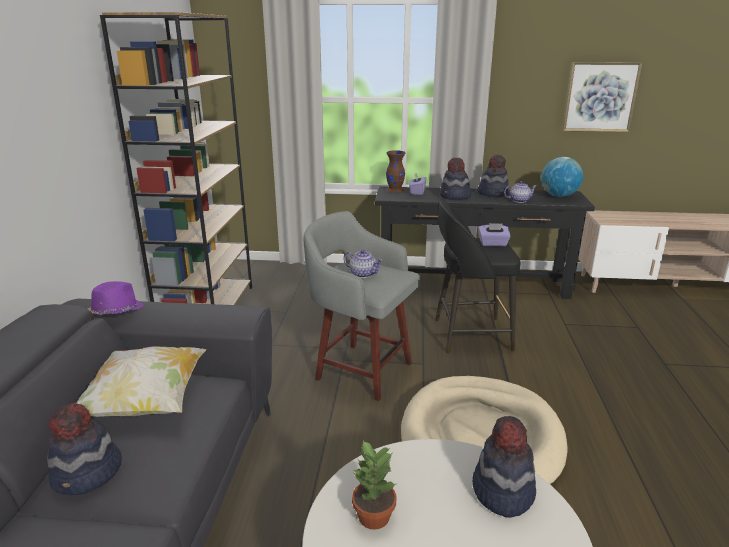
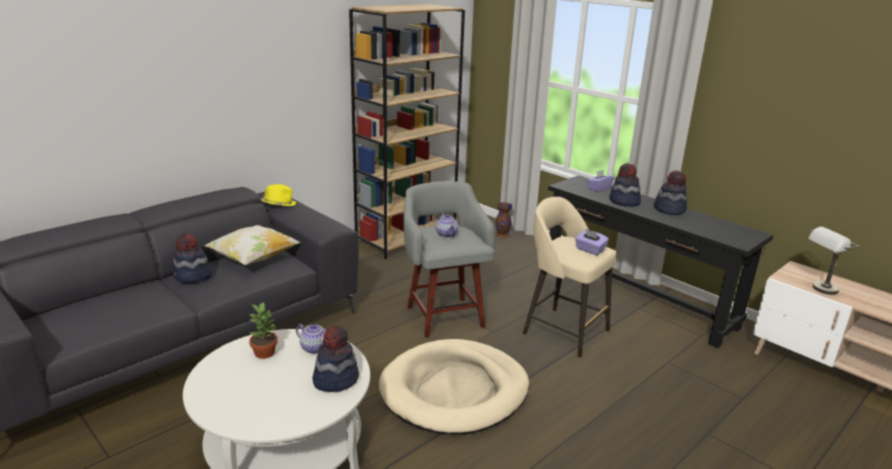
camera: 40 degrees right, 0 degrees up
(116, 312) = (278, 204): purple hat -> yellow hat
(395, 190) = (585, 182): brown vase -> brown vase (502, 234)
(469, 334) = (563, 331): black stool -> beige stool
(519, 200) = (678, 223): teapot -> teapot (314, 348)
(559, 196) = (733, 232): globe -> none
(600, 97) = (824, 133): picture -> none
(636, 223) = (819, 290): none -> grey table lamp

